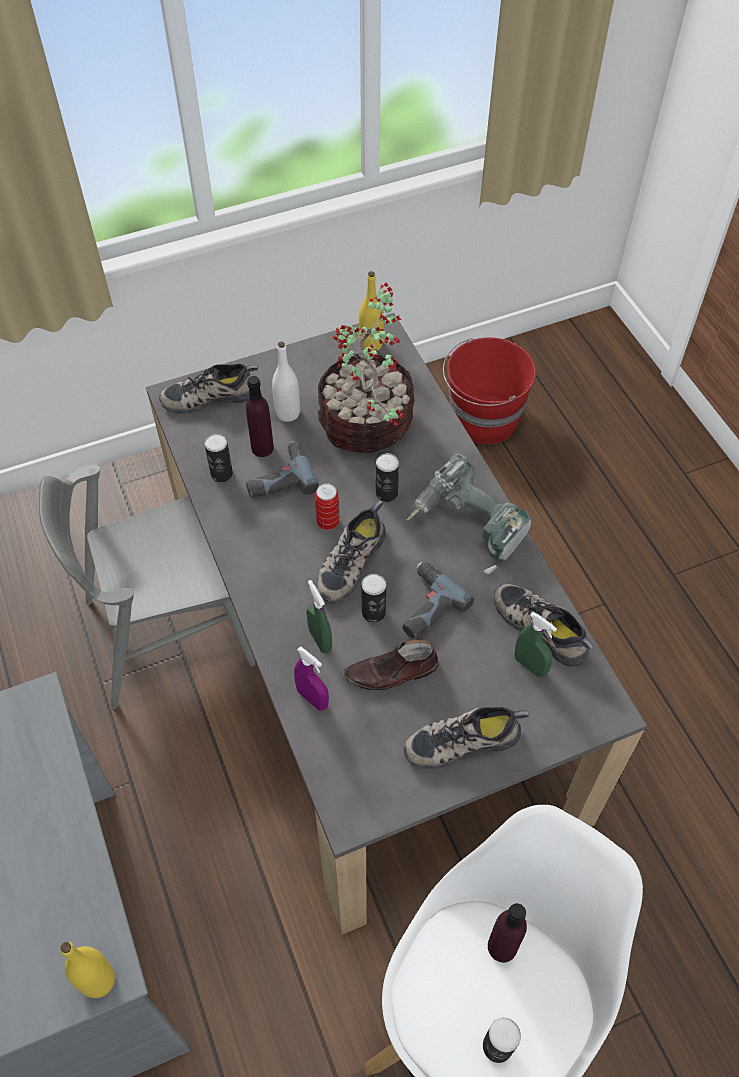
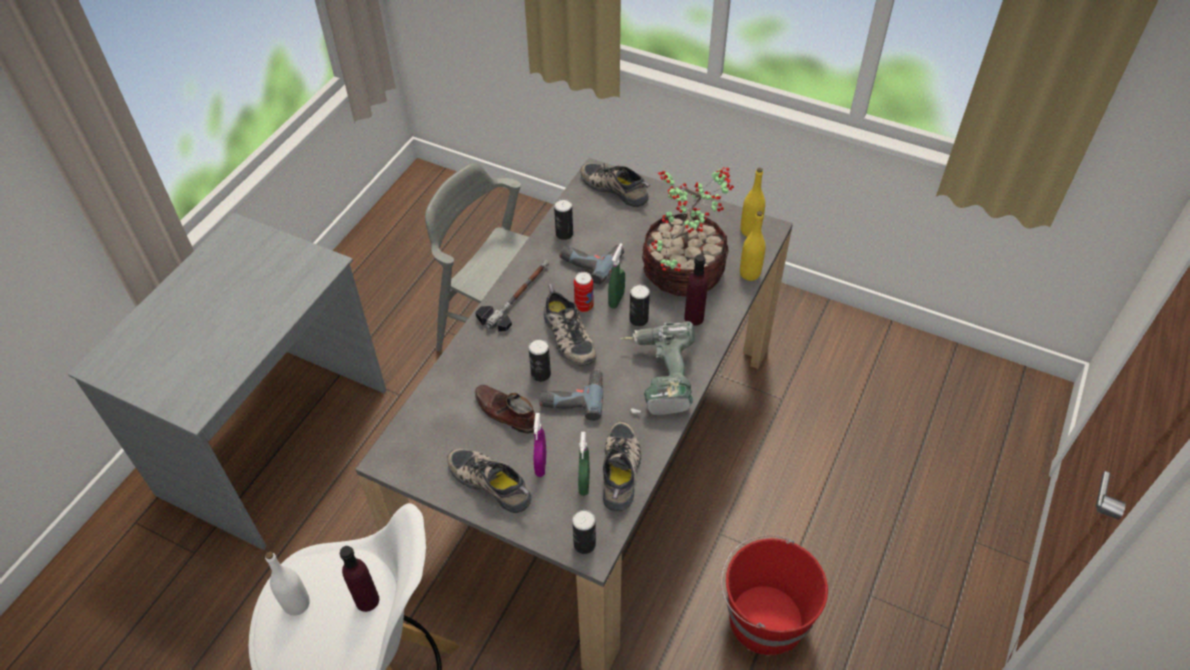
camera: 50 degrees right, 5 degrees down
(98, 980) = (187, 408): yellow bottle -> yellow bottle (749, 273)
(259, 566) = (516, 297): none -> hammer
(262, 448) = (604, 238): purple bottle -> purple bottle (694, 318)
(288, 413) = (645, 231): white bottle -> white bottle (297, 604)
(312, 698) = (449, 386): purple spray bottle -> purple spray bottle (541, 465)
(320, 640) = (494, 361): green spray bottle -> green spray bottle (616, 299)
(349, 560) = (567, 336): shoe -> shoe turned 105 degrees counterclockwise
(483, 419) = (863, 379): red bucket -> red bucket (764, 619)
(497, 1046) = (298, 639): can -> can (584, 544)

